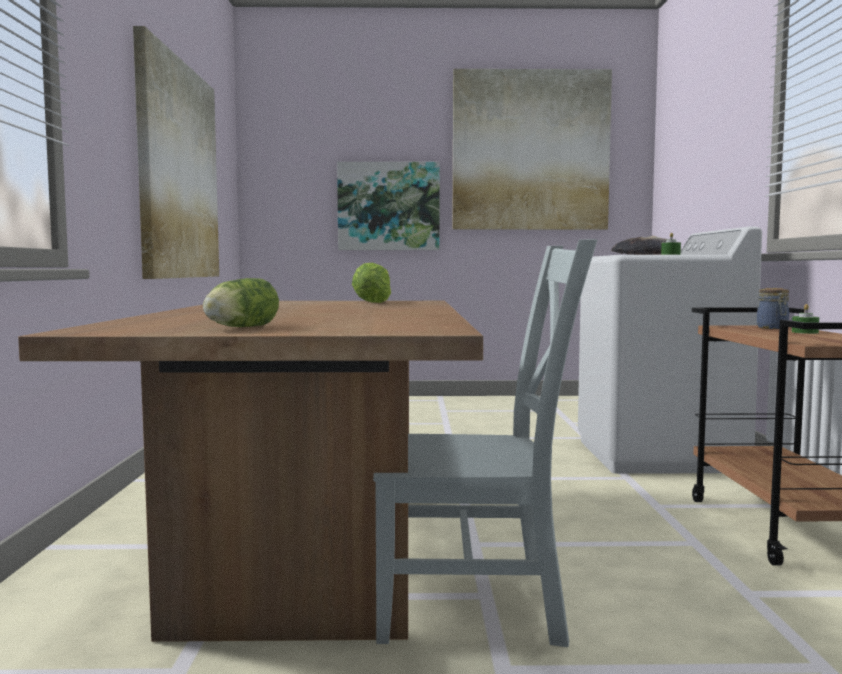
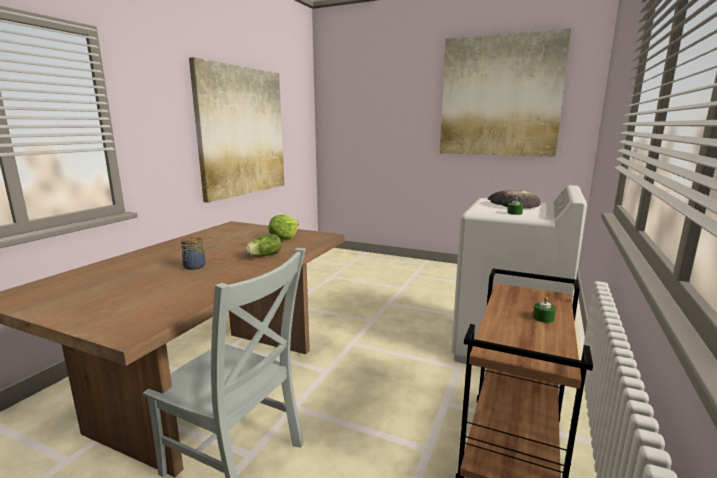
camera: 25 degrees right, 10 degrees up
(239, 328) = (70, 302): lettuce -> lettuce (262, 256)
(388, 206) = (400, 136): picture -> none
(773, 328) = (539, 301): jar -> jar (193, 267)

